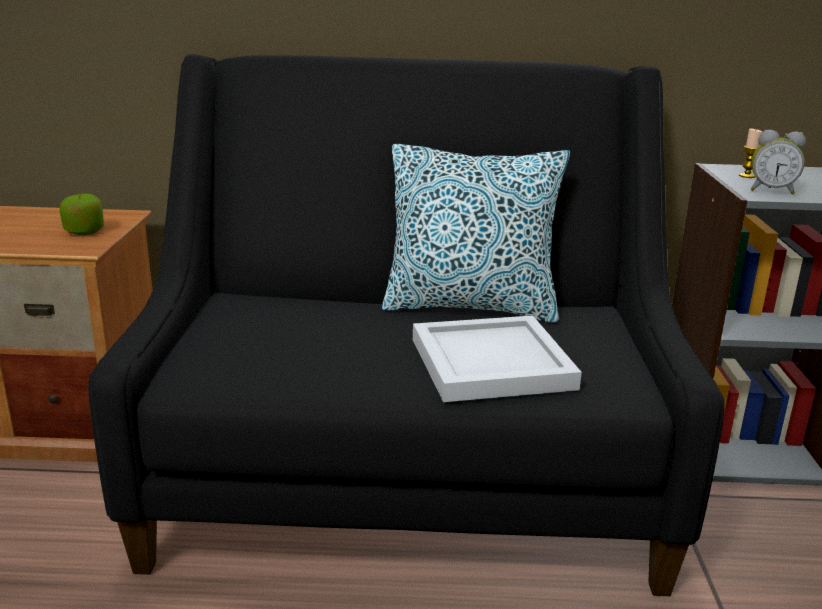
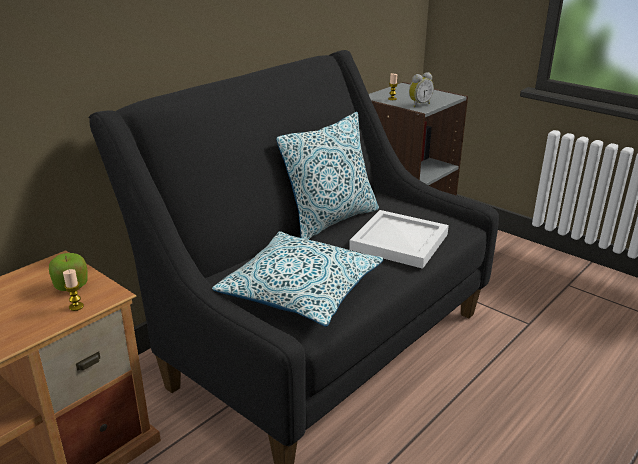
camera: 50 degrees left, 5 degrees up
(48, 245) = (76, 306): none -> candle
(266, 346) = (300, 291): none -> pillow

